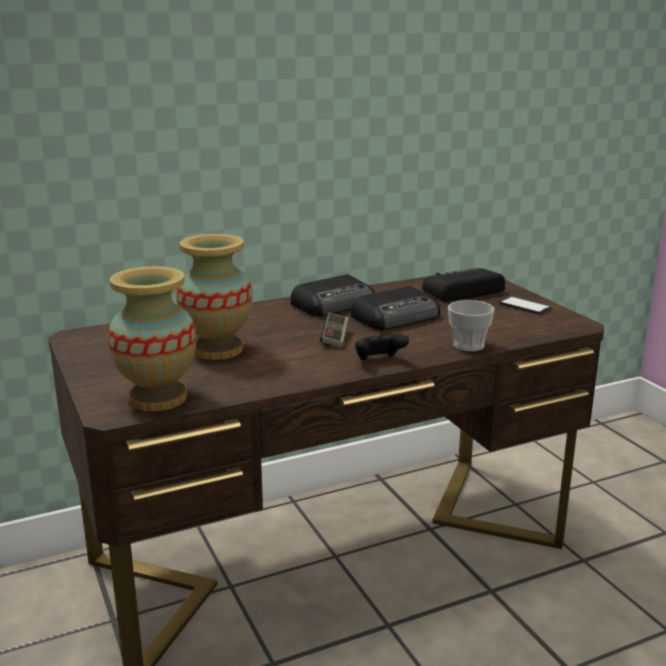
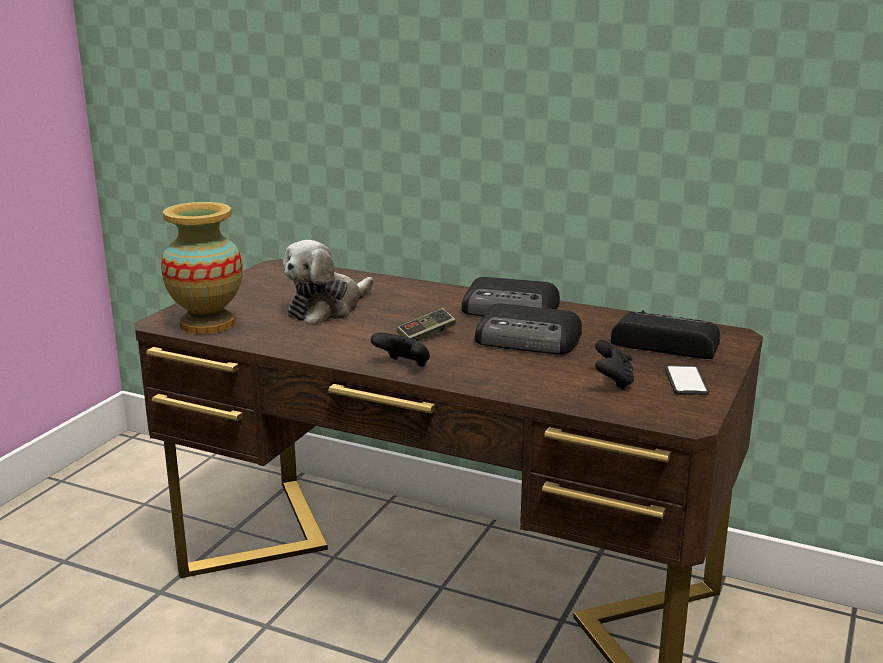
camera: 50 degrees right, 0 degrees up
(217, 349) = (327, 309): vase -> plush toy
(468, 345) = (513, 388): cup -> none
(500, 321) = (613, 382): none -> black game controller

